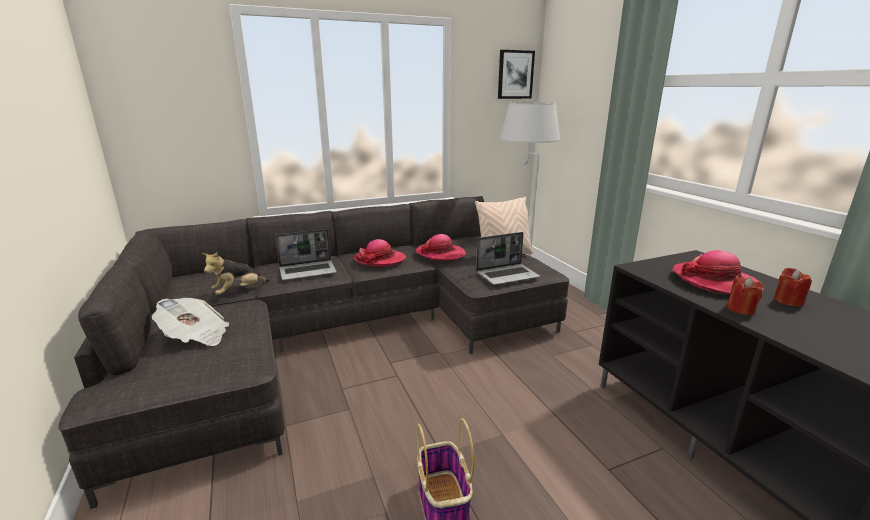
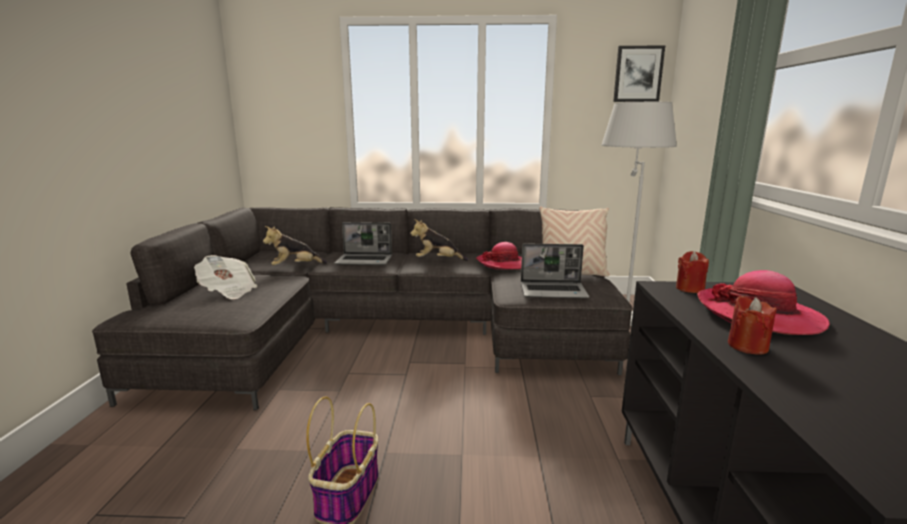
camera: 25 degrees right, 5 degrees down
(380, 260) = (438, 261): hat -> plush toy
(788, 301) = (850, 352): red candle -> red candle (689, 288)

